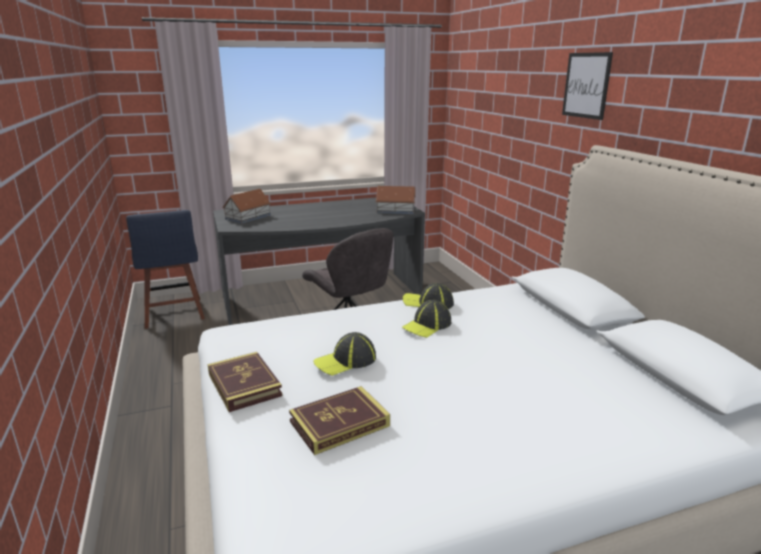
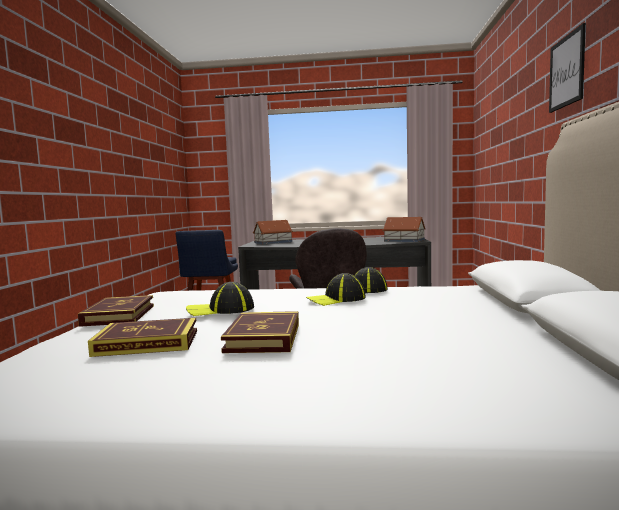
camera: 25 degrees right, 15 degrees down
(433, 396) = (263, 337): none -> book

